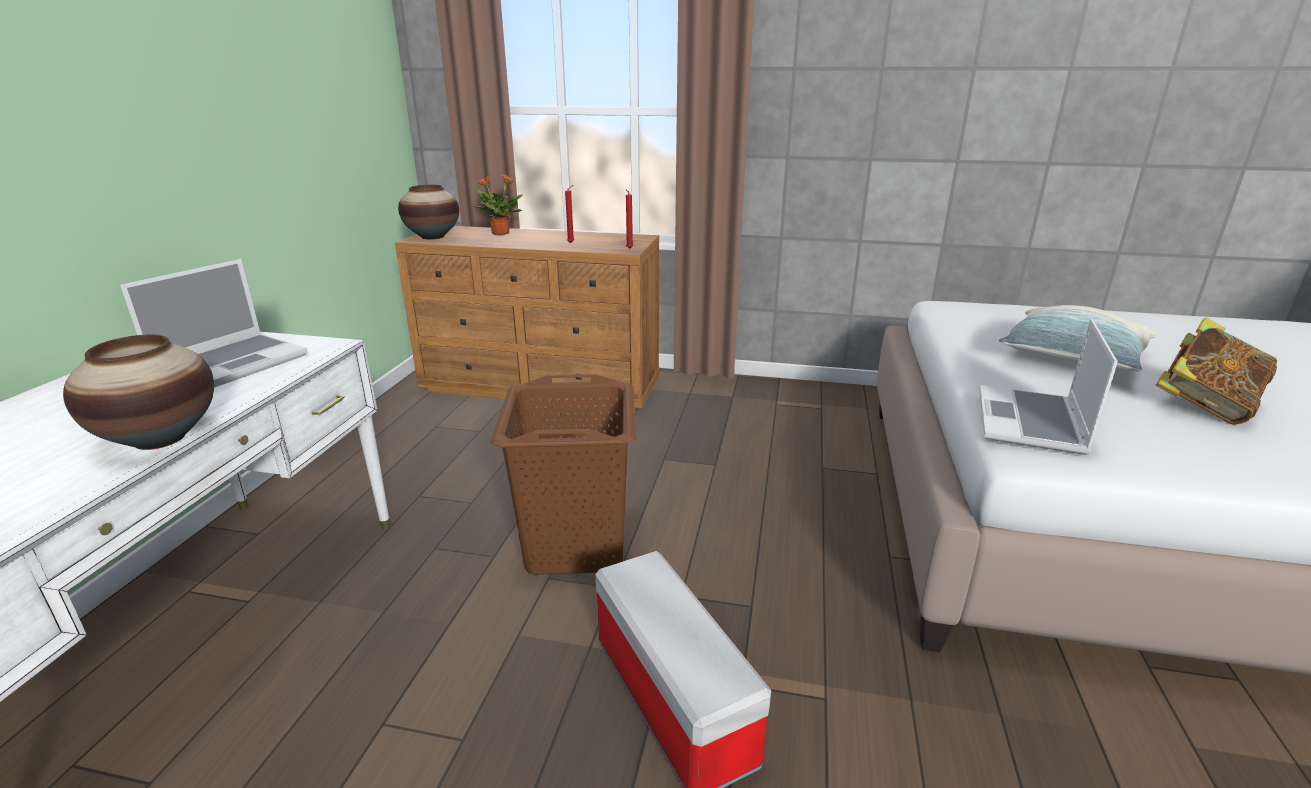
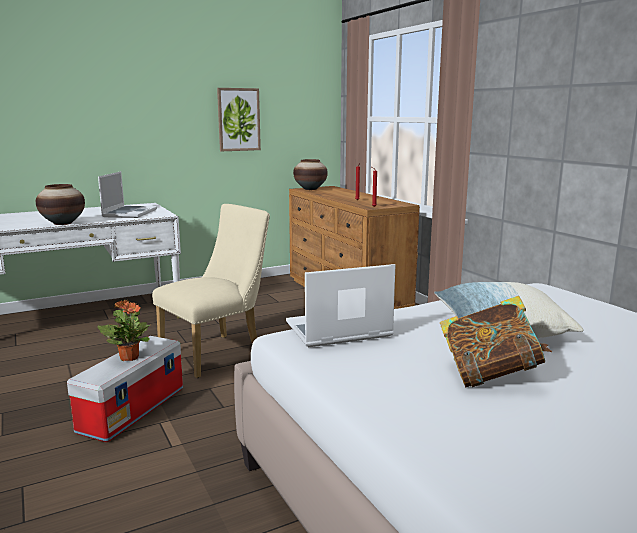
camera: 50 degrees right, 10 degrees down
(232, 364) = (129, 213): laptop -> laptop turned 75 degrees counterclockwise
(284, 121) = (238, 119): none -> picture
(500, 233) = (343, 192): potted plant -> potted plant (129, 357)
(576, 544) = (218, 353): brown laundry basket -> beige chair

